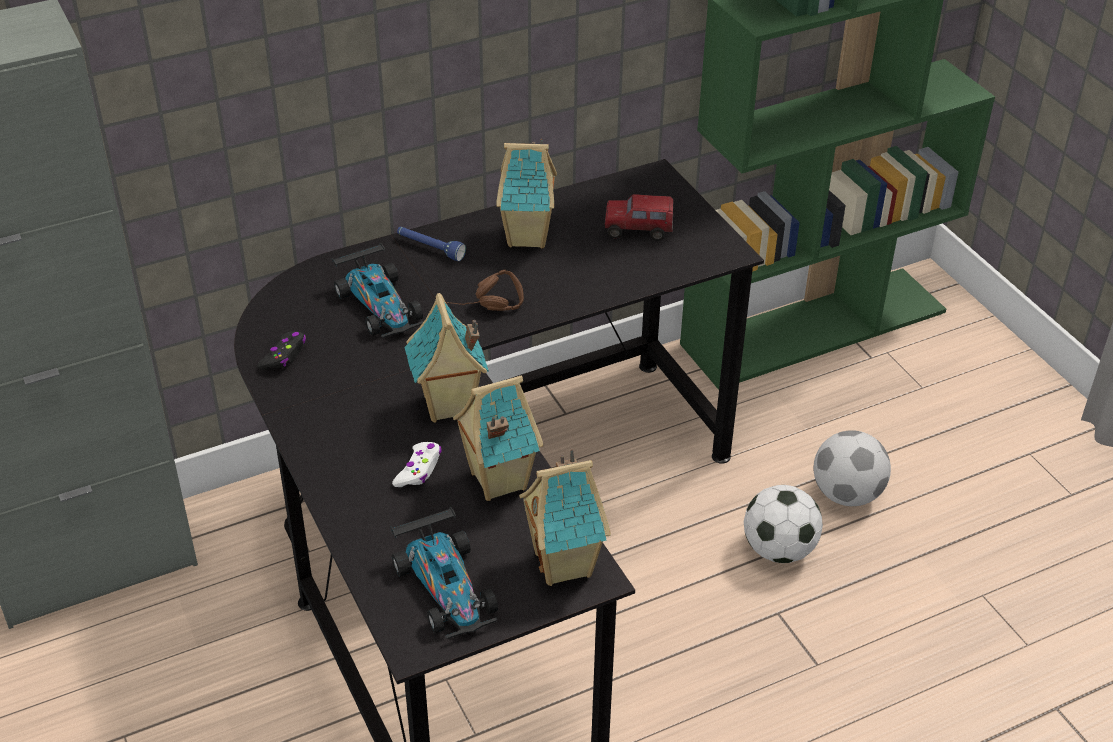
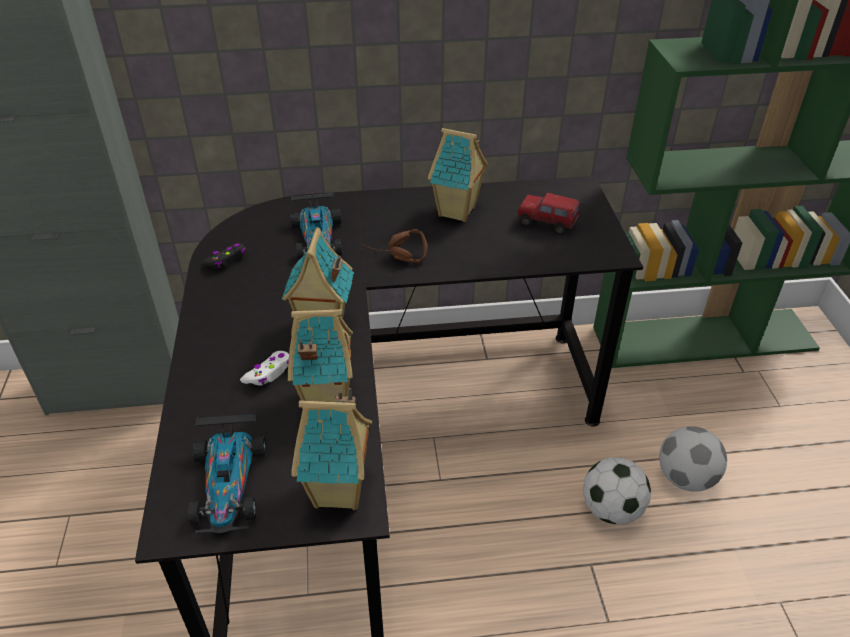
camera: 20 degrees right, 0 degrees up
(430, 248) = (379, 206): blue flashlight -> none

